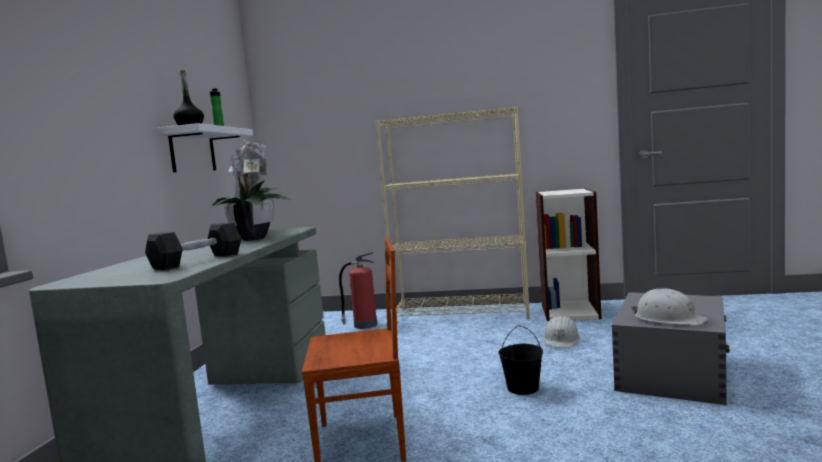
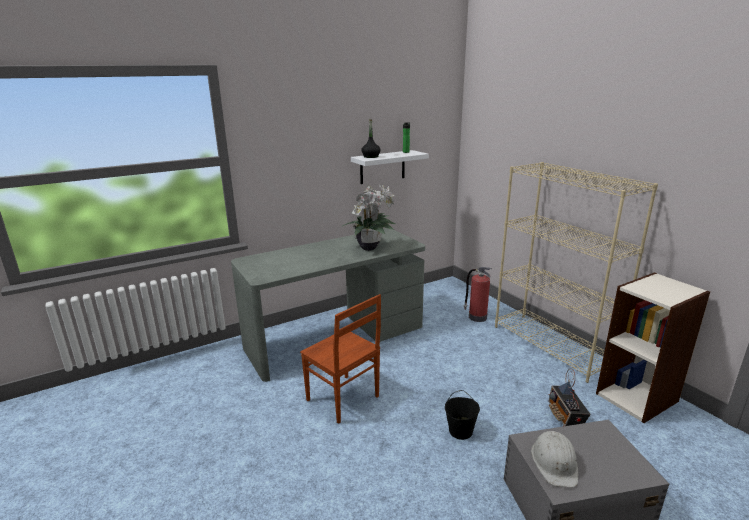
camera: 50 degrees right, 15 degrees up
(197, 261) = (299, 266): black dumbbell -> none
(561, 340) = (565, 417): white hard hat -> radio

